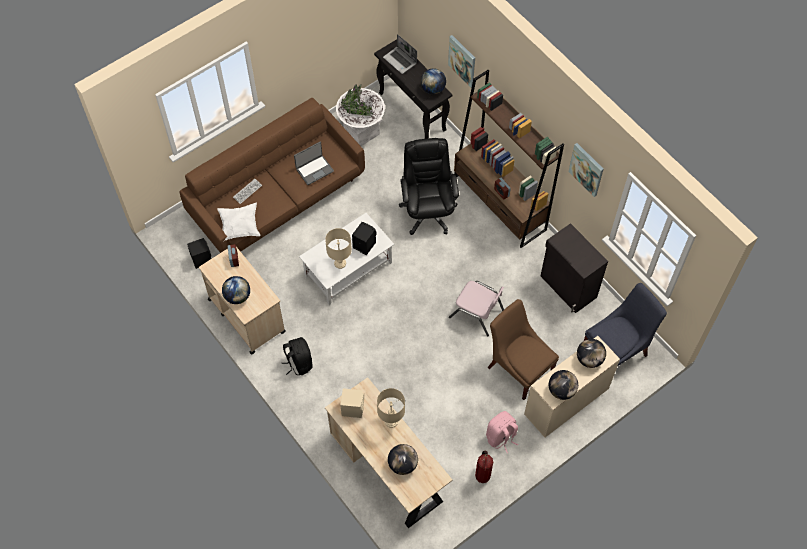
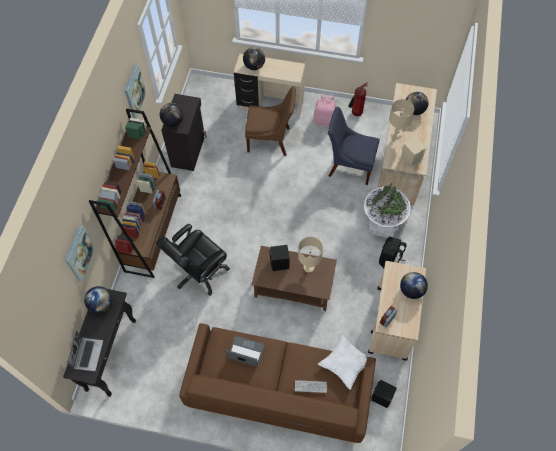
camera: 130 degrees left, 0 degrees up
(348, 269) = (293, 287): white coffee table -> brown coffee table
(361, 132) = (162, 378): white planter -> white planter (381, 225)
(477, 313) = (254, 186): pink chair -> none
(518, 367) = (271, 140): brown chair -> brown chair turned 90 degrees counterclockwise
(561, 390) = (288, 66): globe -> globe (173, 121)
(617, 350) = (212, 101): blue chair -> blue chair (349, 165)

